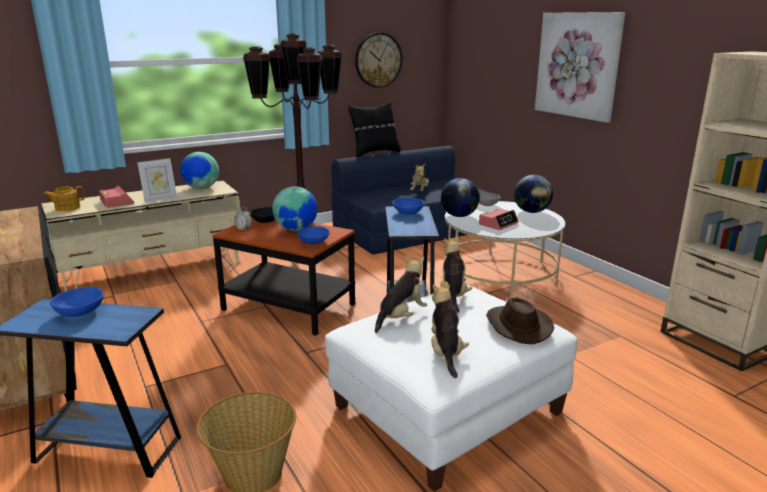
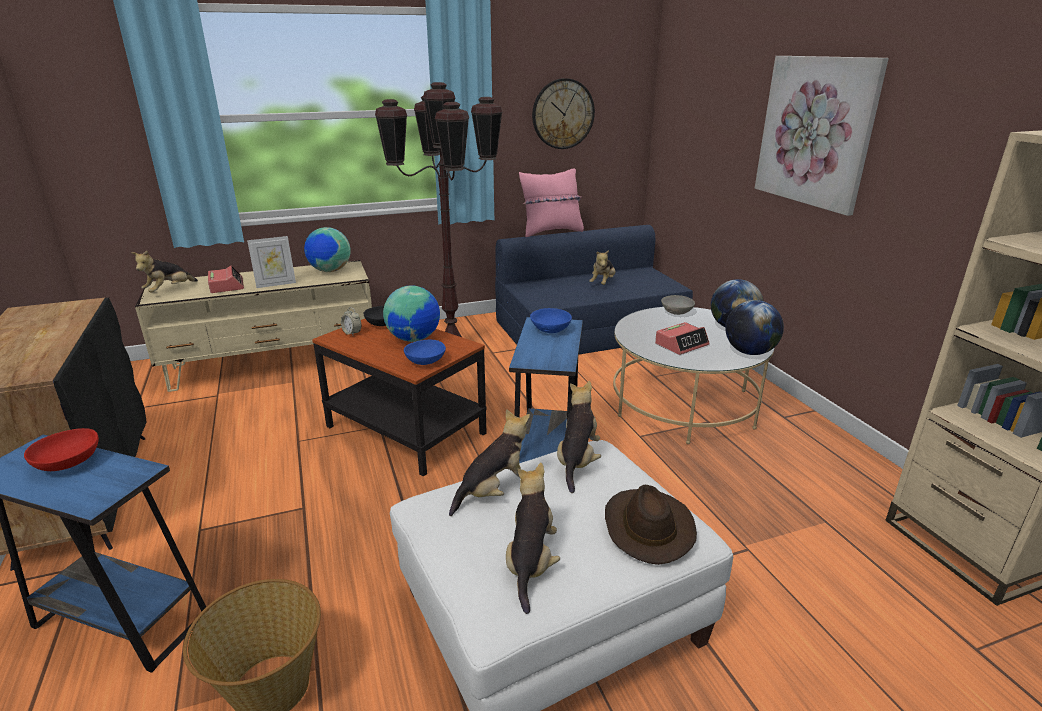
camera: 10 degrees right, 5 degrees up
(67, 208) = (169, 290): teapot -> plush toy
(79, 313) = (68, 463): blue bowl -> red bowl
(375, 153) = (551, 232): black pillow -> pink pillow
(459, 216) = (634, 328): globe -> globe (749, 352)

